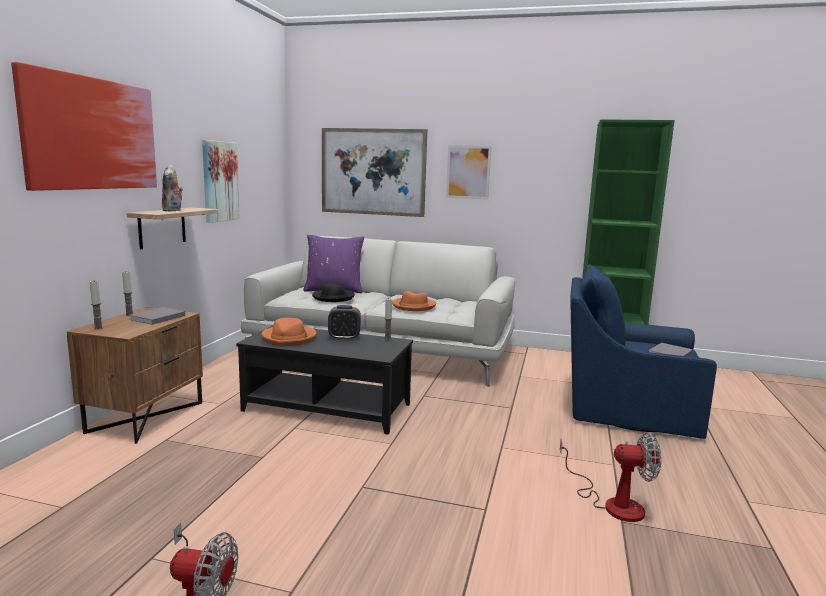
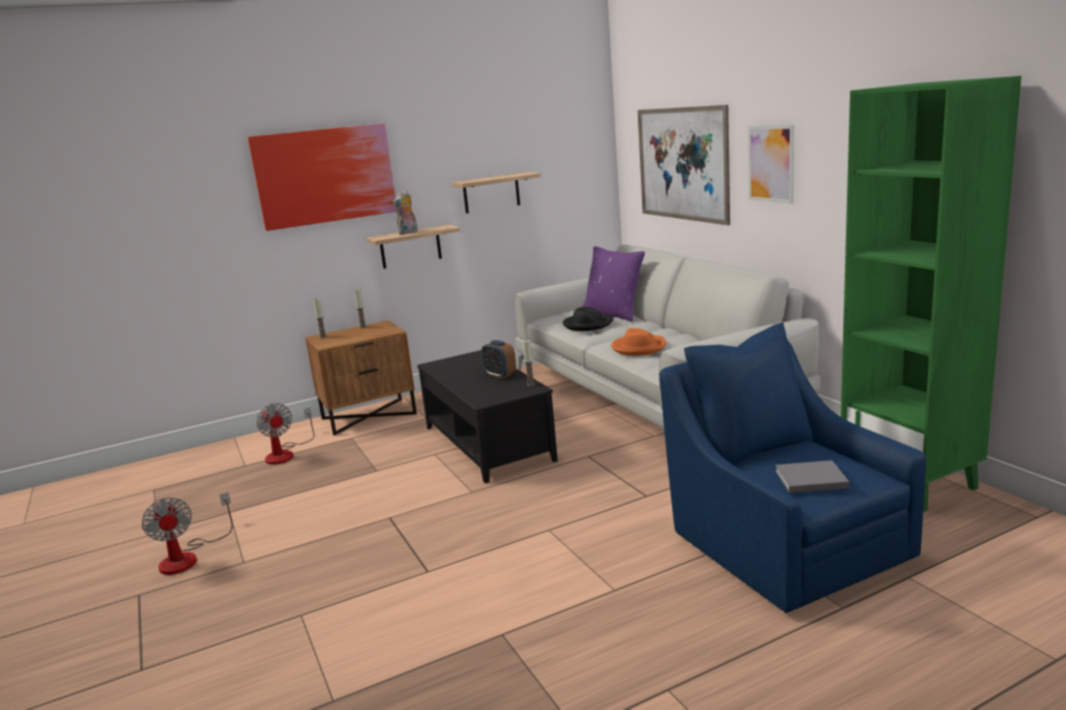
camera: 50 degrees right, 5 degrees up
(156, 318) = (370, 332): grey book -> none
(219, 181) = (491, 193): picture -> shelf
(289, 338) = (461, 366): orange hat -> none
(612, 503) = (530, 618): fan -> fan (285, 453)

